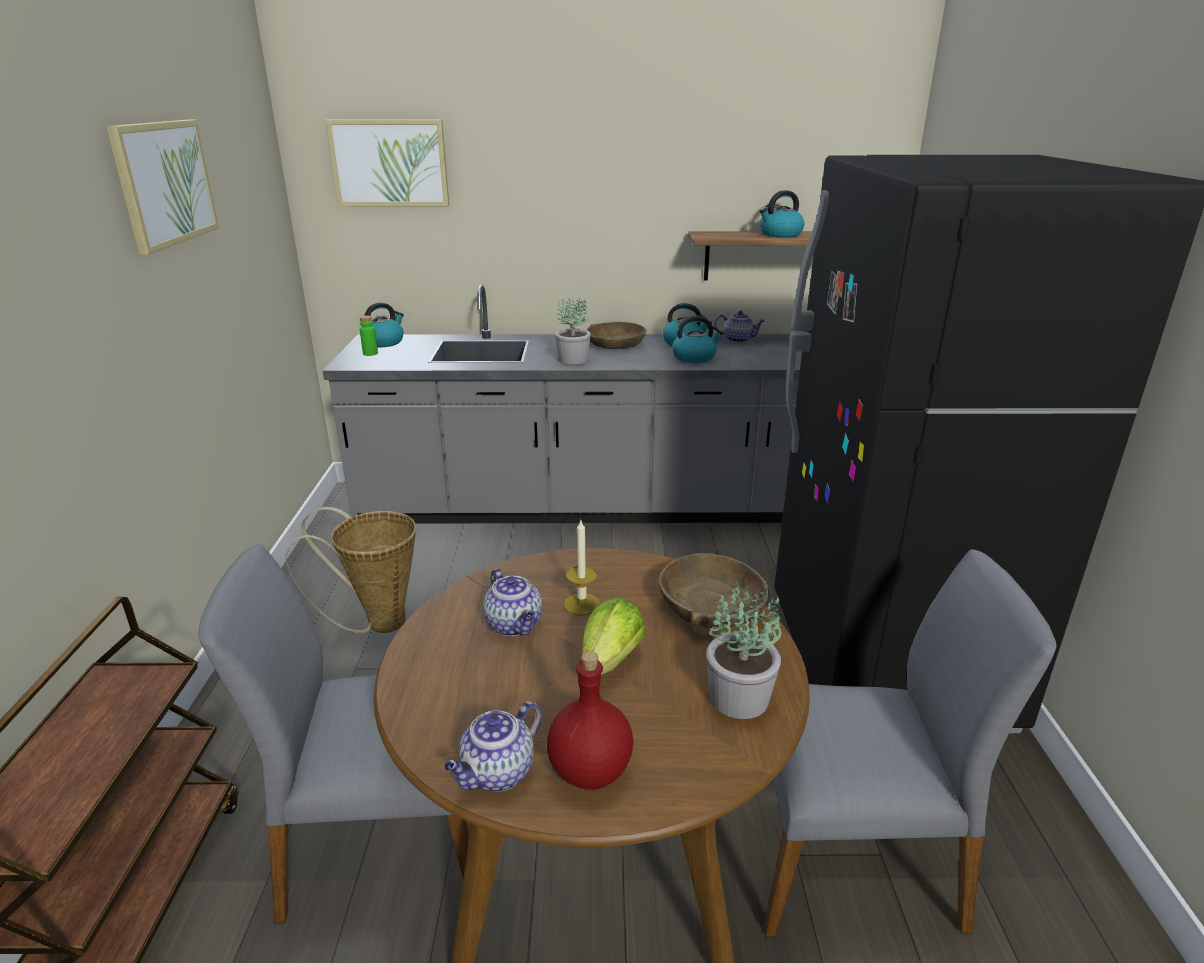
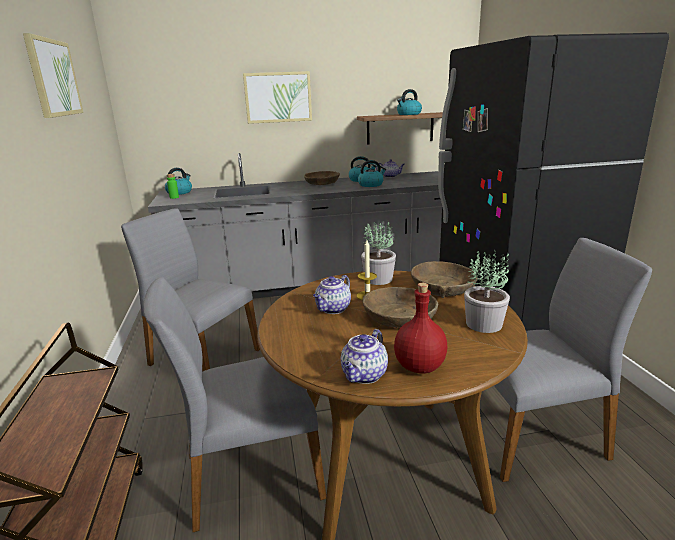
camera: 10 degrees left, 5 degrees down
(377, 623) = (202, 357): basket -> grey chair
(389, 163) = (177, 83): picture -> picture (278, 97)
(515, 625) = (333, 309): teapot -> teapot turned 75 degrees clockwise
(573, 359) = (301, 190): potted plant -> potted plant (379, 279)
(610, 661) = (400, 318): lettuce -> brown bowl

